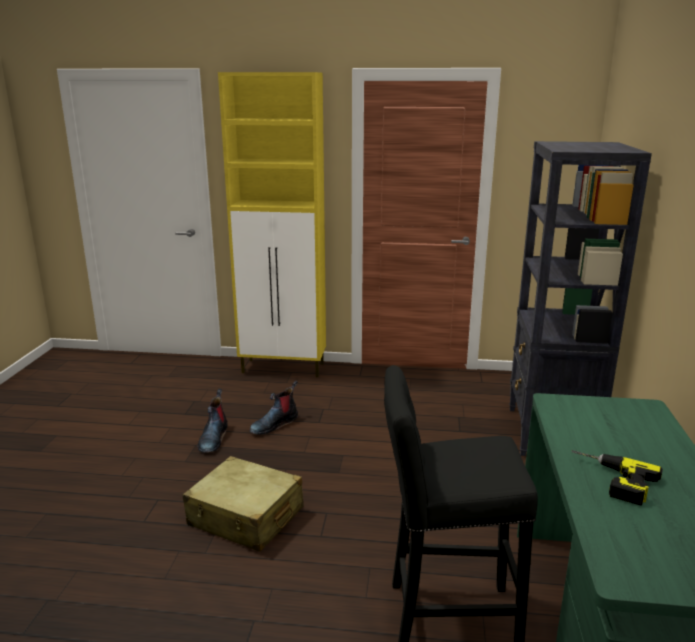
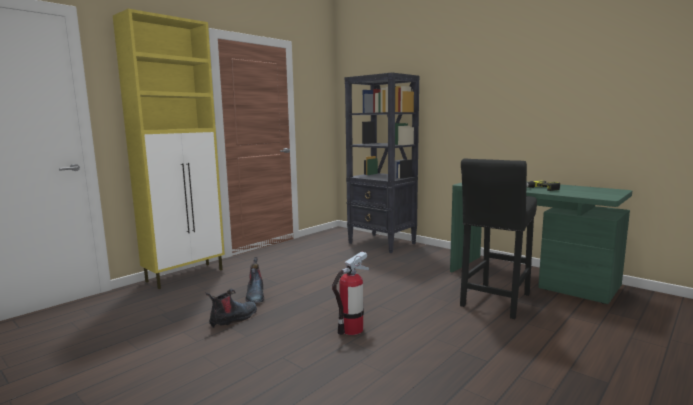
camera: 55 degrees left, 10 degrees down
(213, 438) = (234, 319): boot -> boot turned 90 degrees counterclockwise
(246, 517) = (351, 329): beige suitcase -> fire extinguisher

